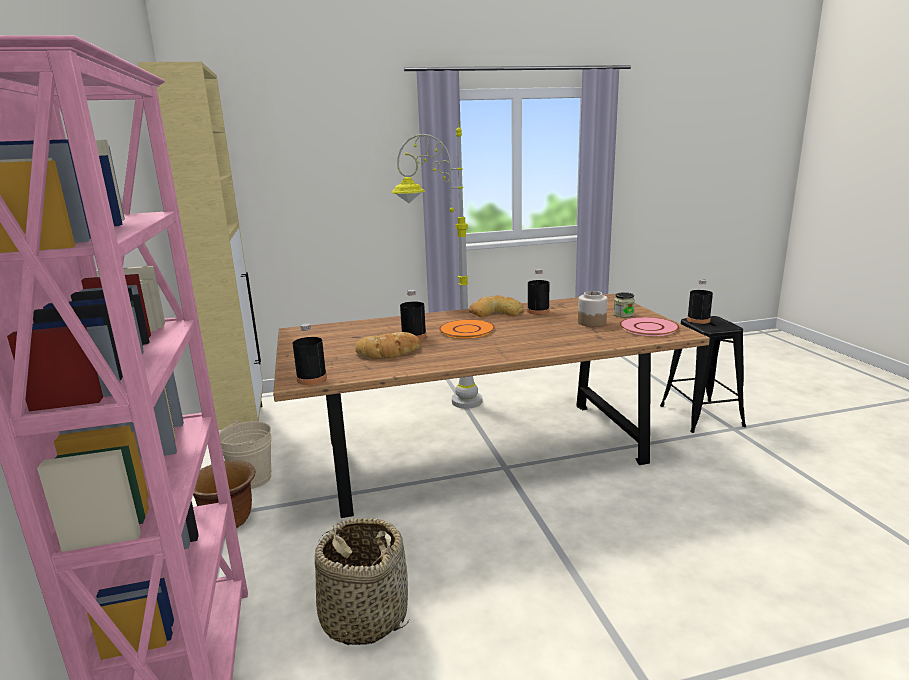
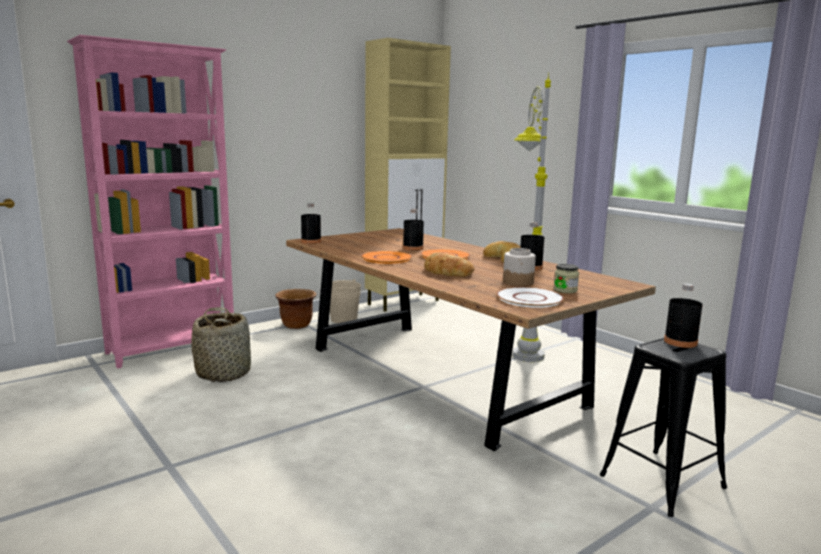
camera: 65 degrees right, 5 degrees down
(389, 352) = (373, 247): bread -> bread (446, 271)
(456, 352) = (386, 258): none -> orange plate
(648, 327) = (529, 298): pink plate -> white plate

